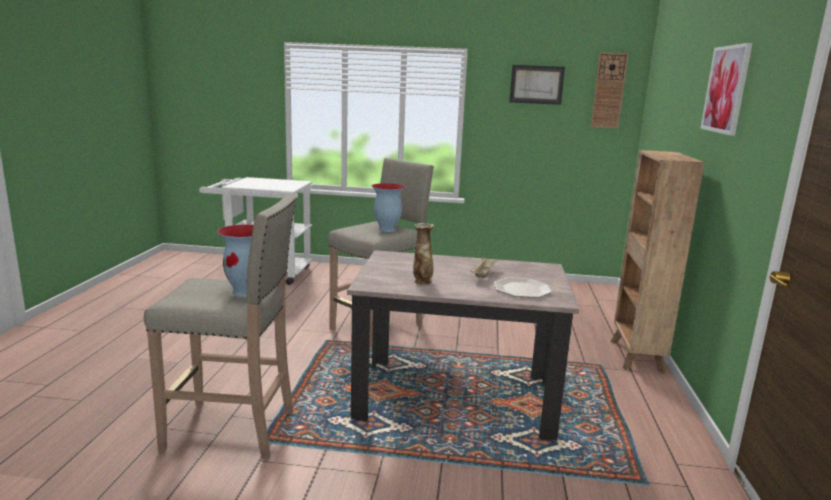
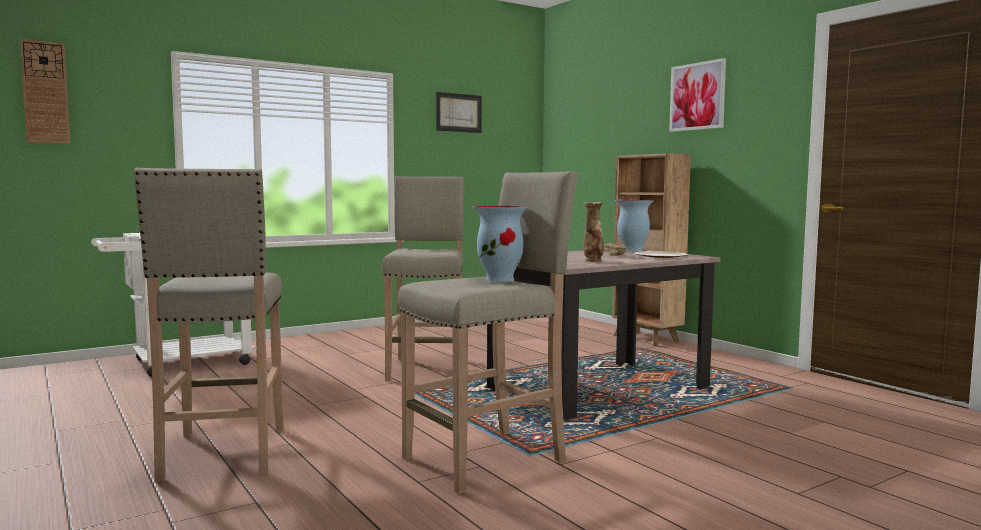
camera: 40 degrees left, 10 degrees down
(138, 356) = (222, 454): none -> beige stool
(386, 229) = (435, 249): vase -> vase (632, 250)
(608, 90) = (516, 120): wall clock -> wall clock (45, 92)

